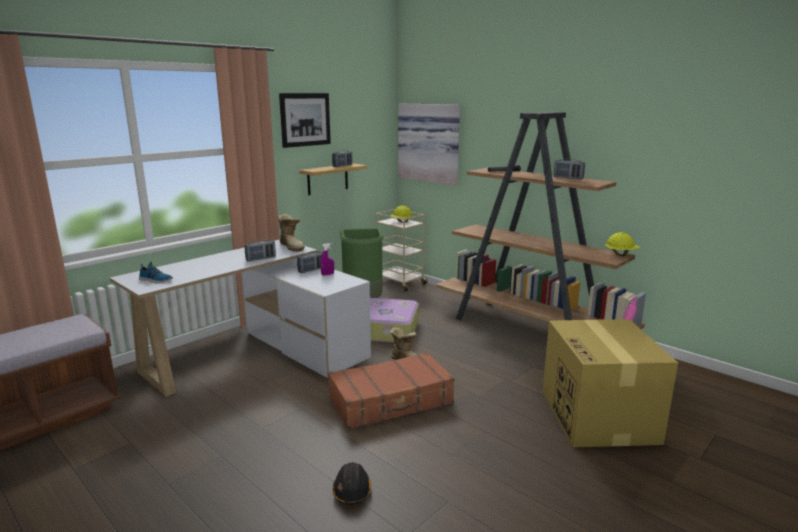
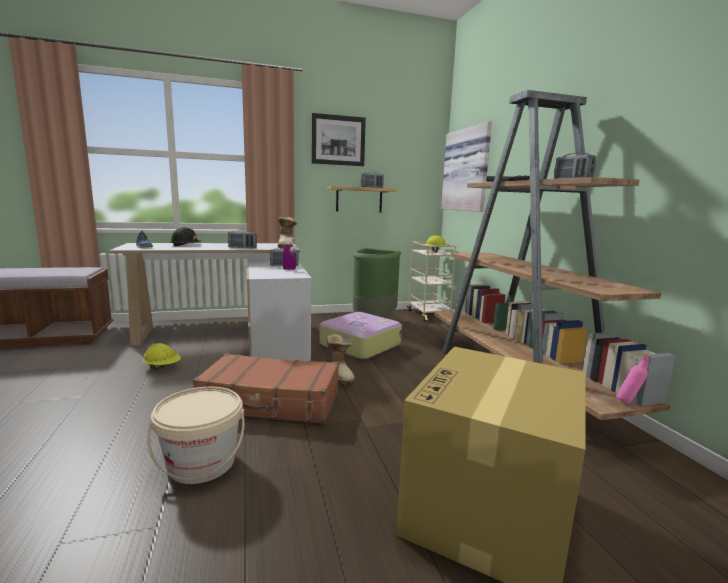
camera: 30 degrees right, 5 degrees down
(352, 490) = (103, 467): black hard hat -> black hard hat (185, 245)
(414, 459) = (201, 463): none -> beige bucket
(620, 254) = (634, 289): yellow hard hat -> yellow hard hat (162, 367)

